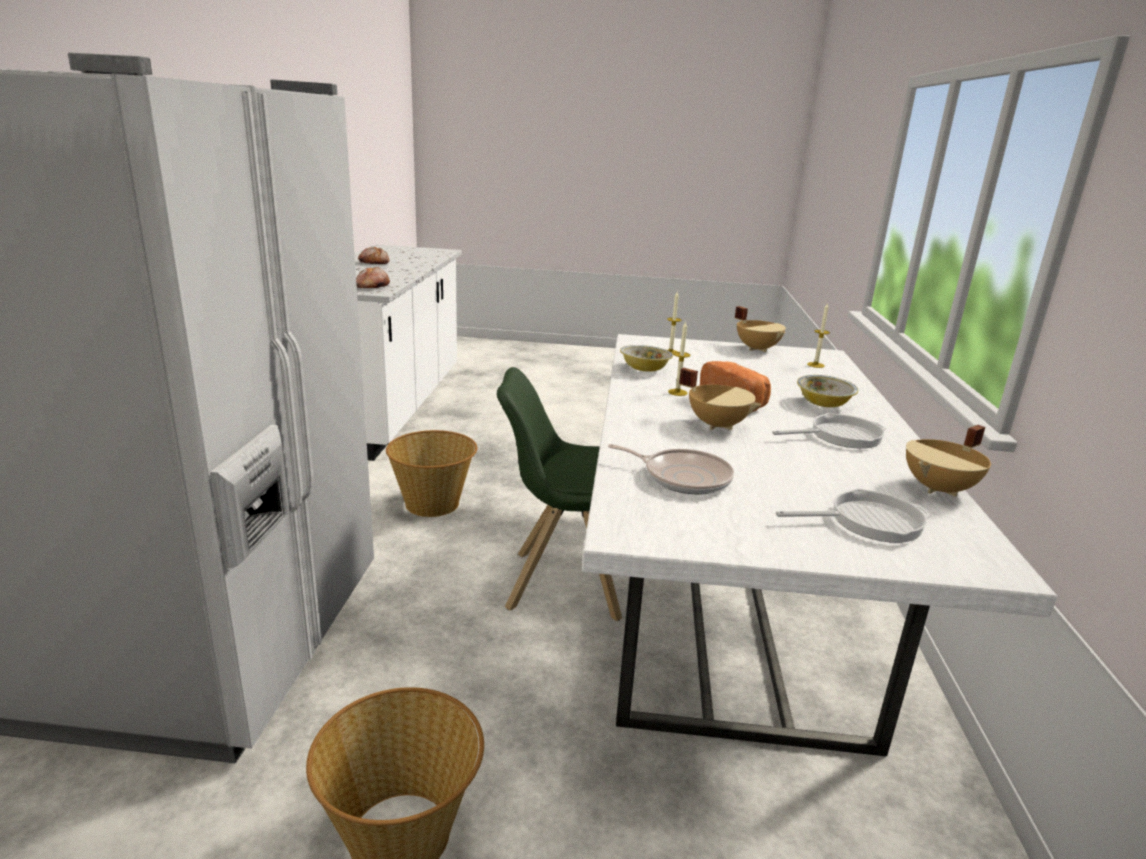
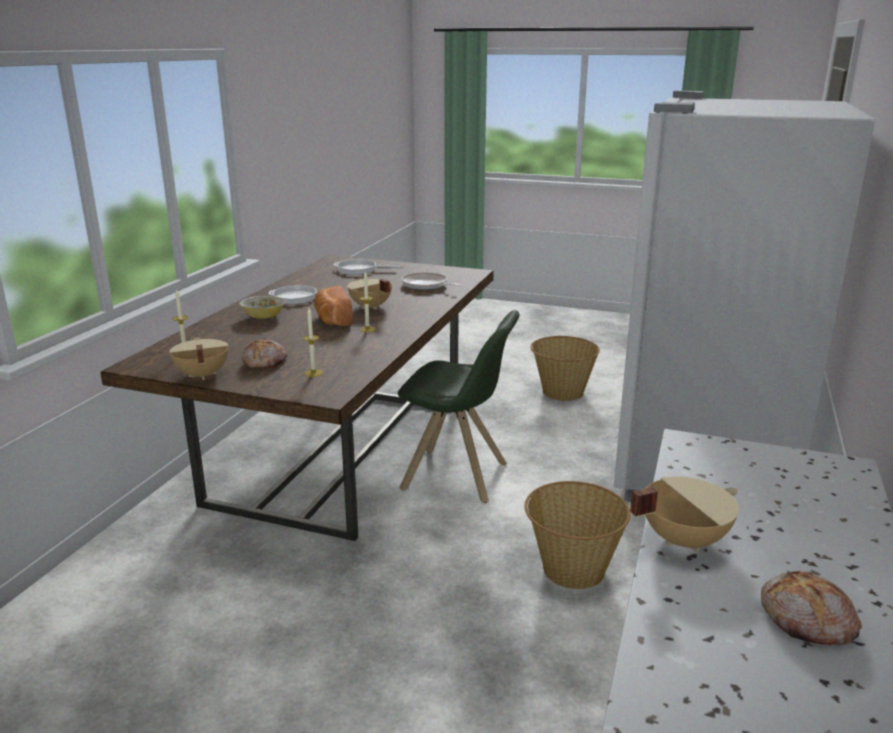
camera: 165 degrees left, 0 degrees up
(372, 286) = (712, 463): bread -> bread (265, 362)
(645, 369) = (369, 352): bowl -> none
(727, 601) = (340, 454): white dining table -> brown dining table
(940, 489) = (299, 276): beige cooking pot -> beige cooking pot (682, 539)

